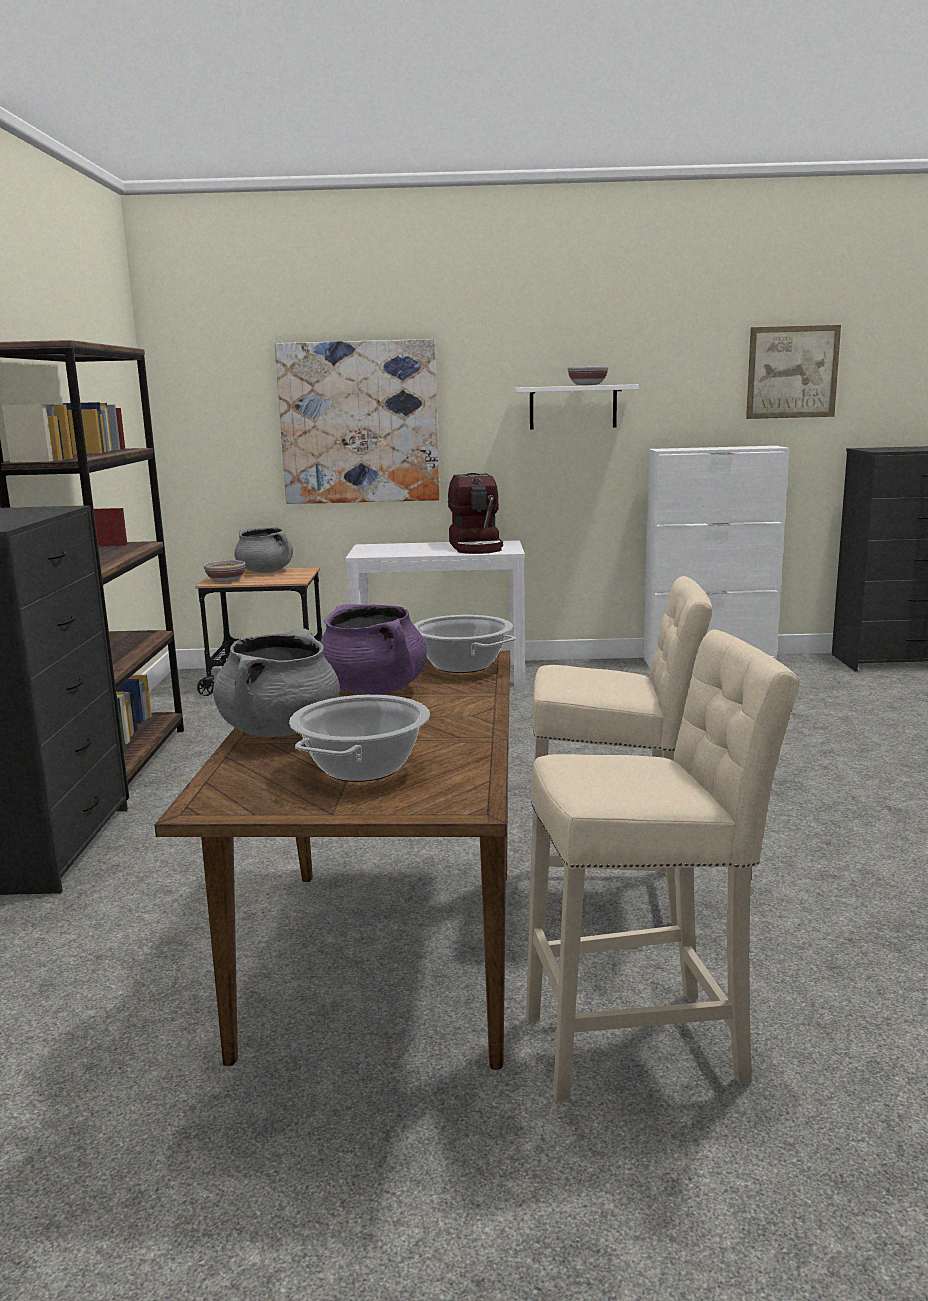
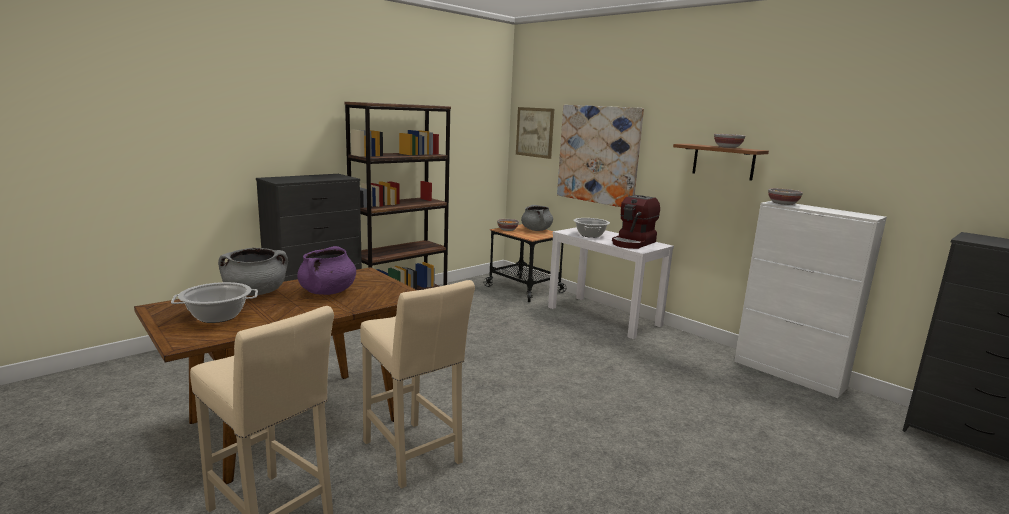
camera: 45 degrees right, 0 degrees up
(461, 665) = (389, 295): cooking pot -> cooking pot (590, 235)
(573, 407) = (723, 161): white shelf -> brown shelf
(675, 449) = (783, 204): none -> bowl
(792, 372) = (915, 156): picture -> picture (534, 132)

